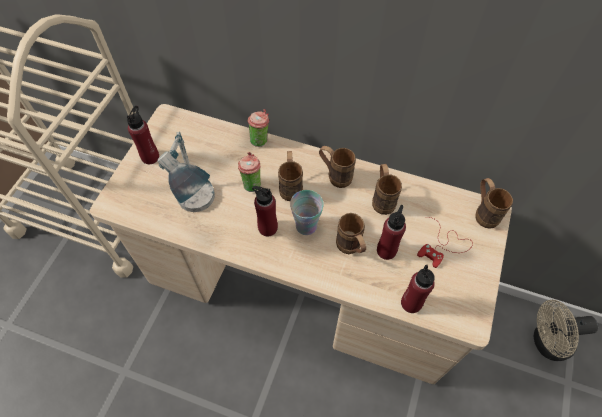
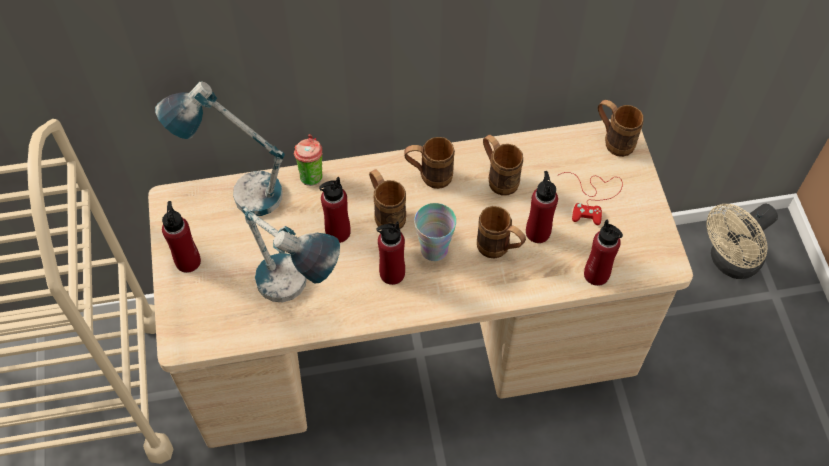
camera: 30 degrees left, 0 degrees up
(209, 129) = (237, 191): none -> table lamp
(251, 183) = (338, 232): cup -> red bottle

